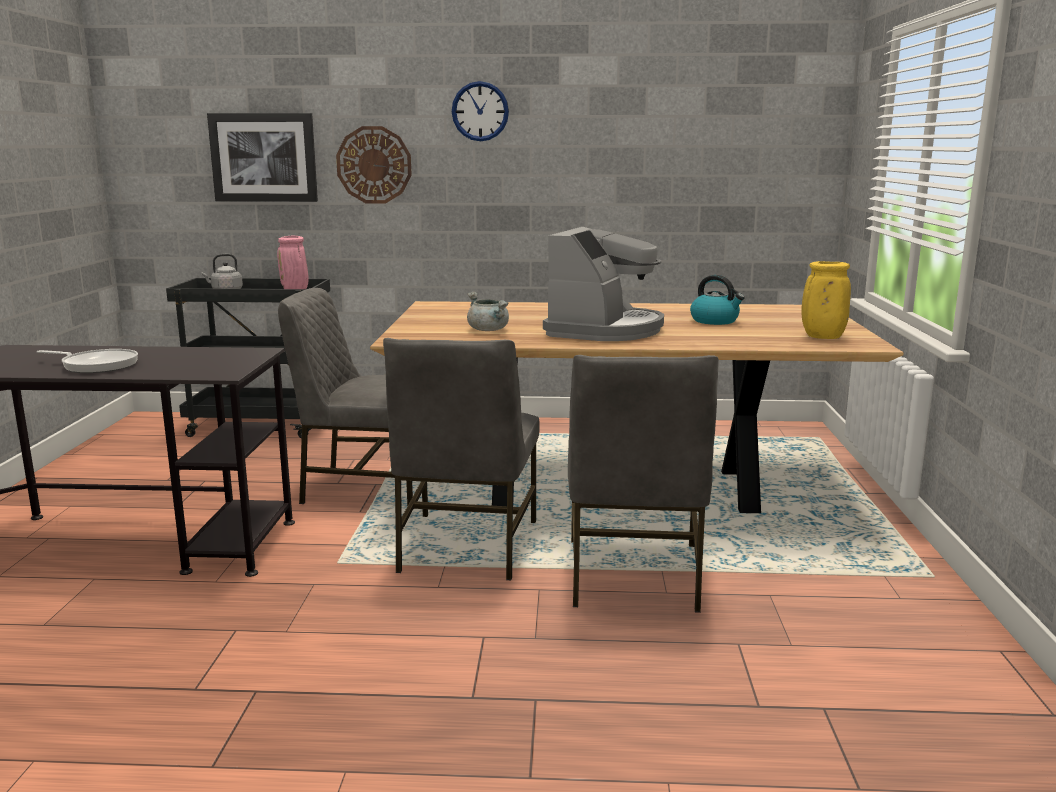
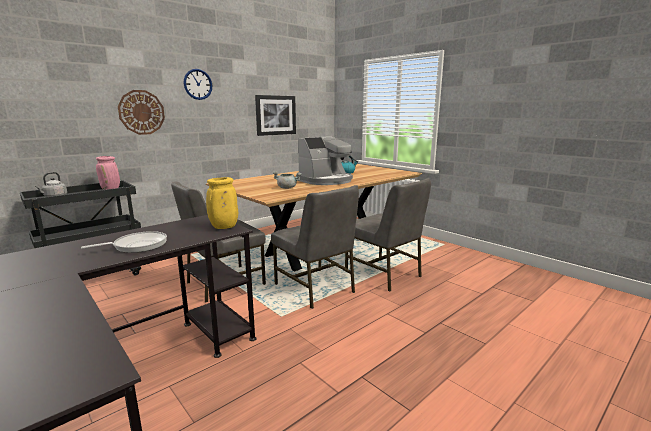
camera: 45 degrees left, 0 degrees up
(264, 157) = (64, 108): picture -> picture (275, 115)
(605, 330) = (326, 180): coffee machine -> coffee machine turned 75 degrees clockwise
(821, 337) = (390, 172): yellow vase -> yellow vase (223, 227)

